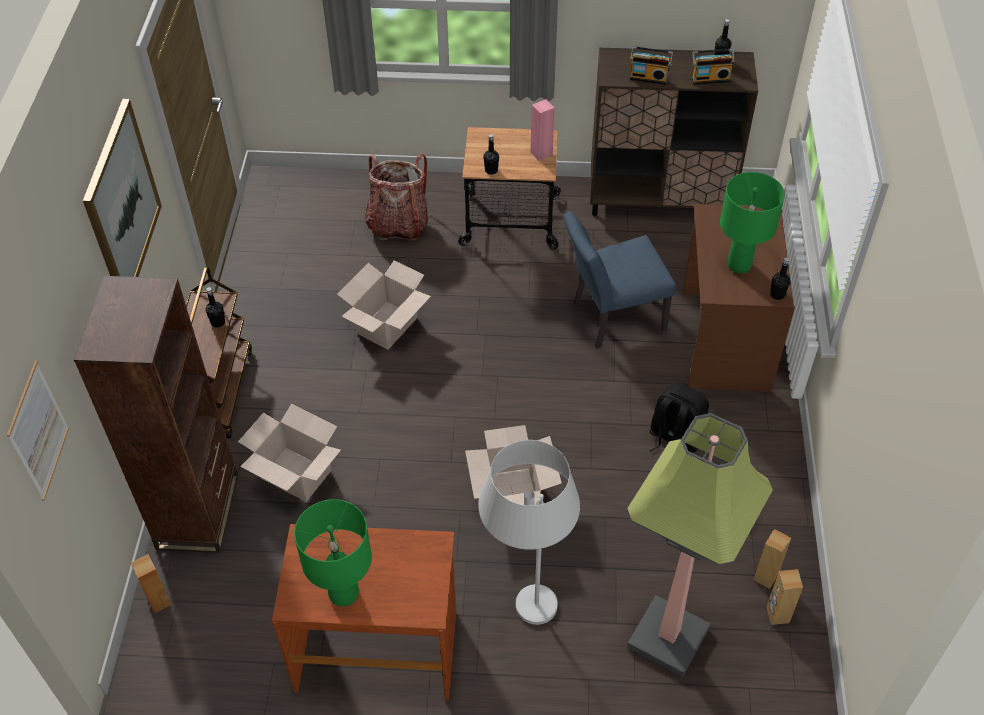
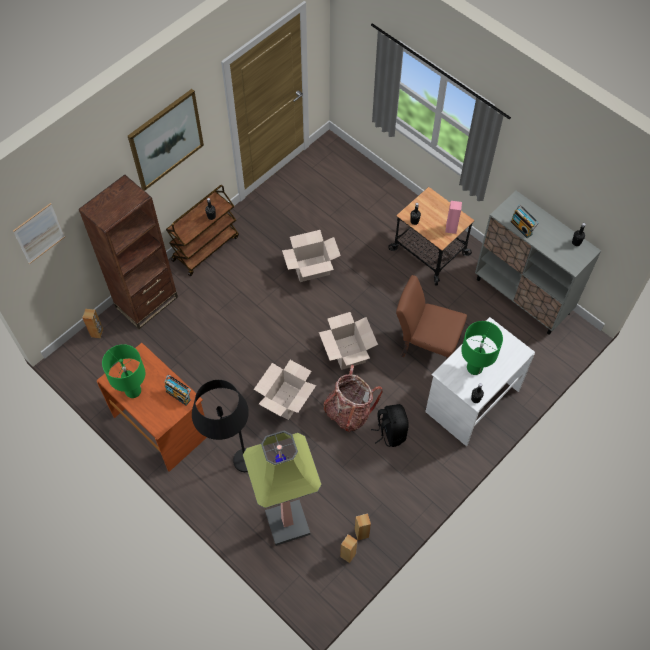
camera: 40 degrees right, 10 degrees up
(296, 474) = (202, 316): cardboard box -> cardboard box (348, 352)
(398, 224) = (370, 214): backpack -> backpack (348, 411)
(525, 624) = (232, 465): white floor lamp -> black floor lamp
(611, 318) = (425, 345): blue chair -> brown chair
(660, 200) = (523, 296): brown cabinet -> grey cabinet
(710, 78) = (556, 251): radio -> radio (179, 395)
(723, 340) = (471, 400): brown desk -> white desk

